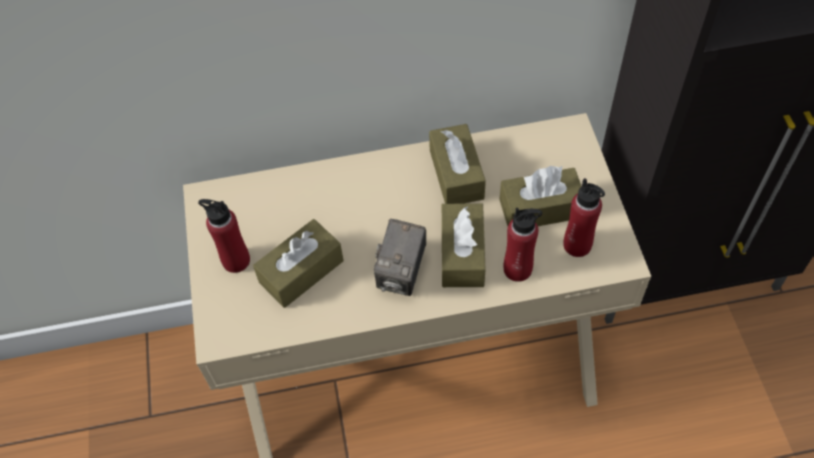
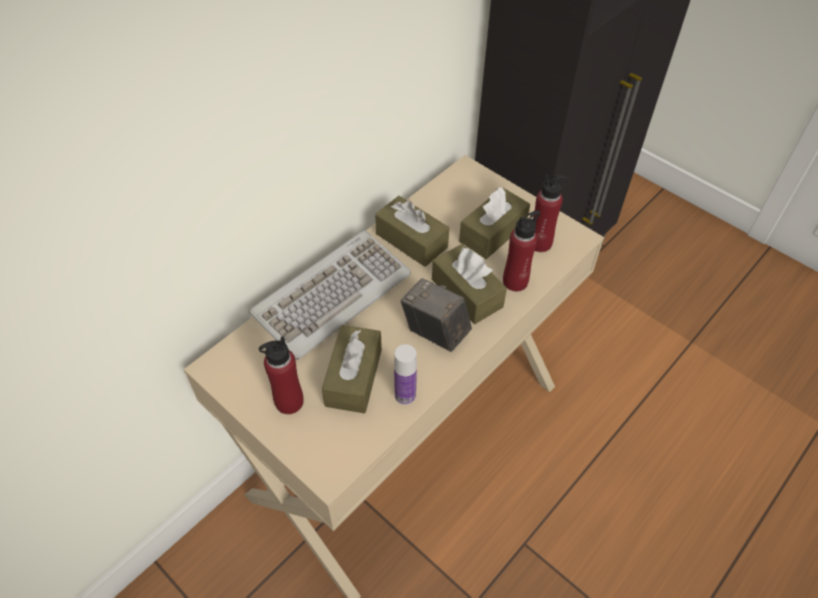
camera: 40 degrees left, 5 degrees down
(328, 313) = (405, 395): none -> bottle
(344, 187) = (332, 295): none -> keyboard
(402, 273) = (435, 332): camera -> camera turned 150 degrees clockwise

